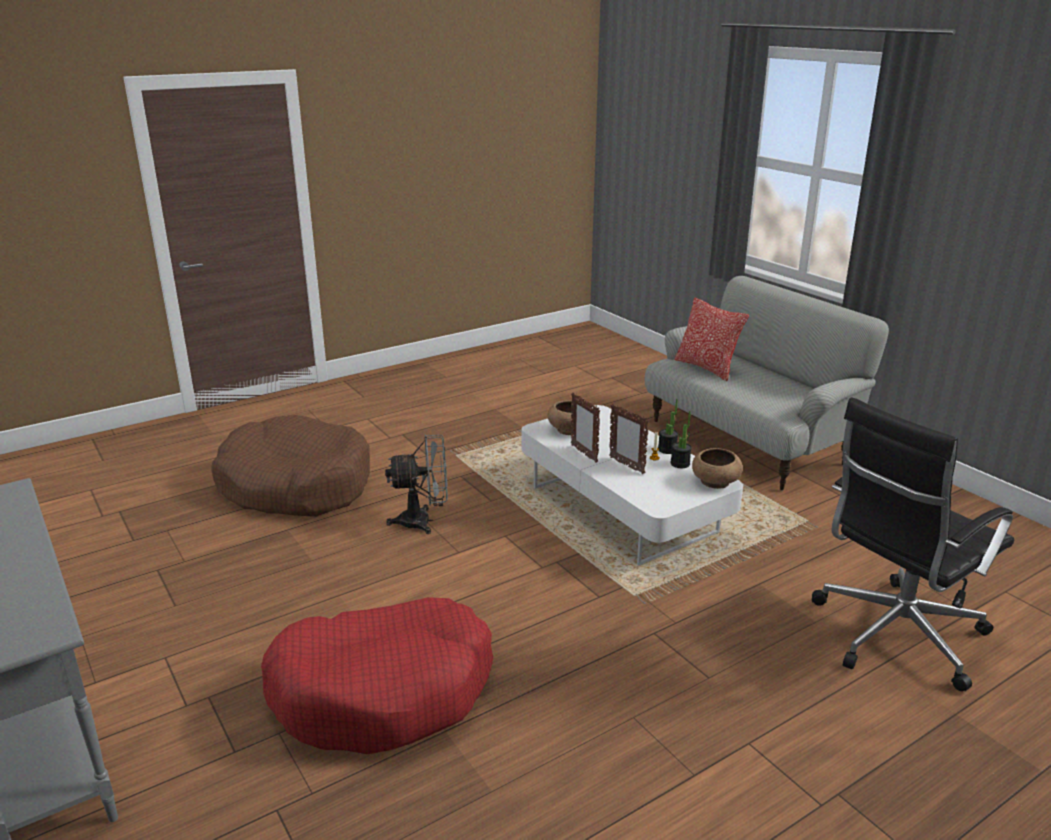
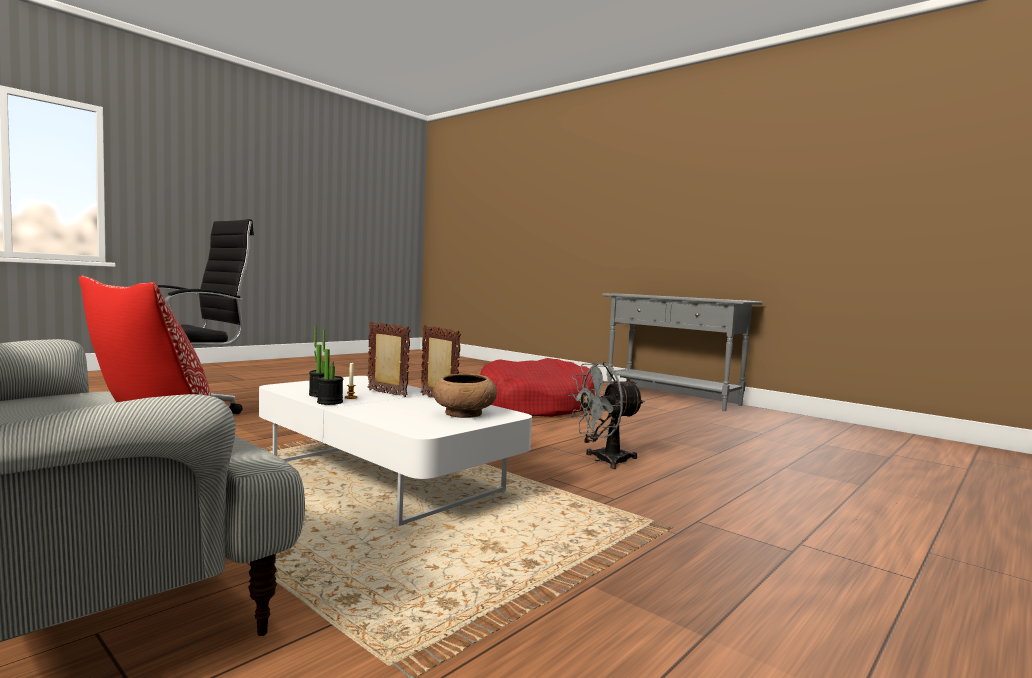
camera: 165 degrees right, 20 degrees down
(296, 485) = (790, 481): brown dog bed -> none
(715, 482) = (290, 386): brown bowl -> none

